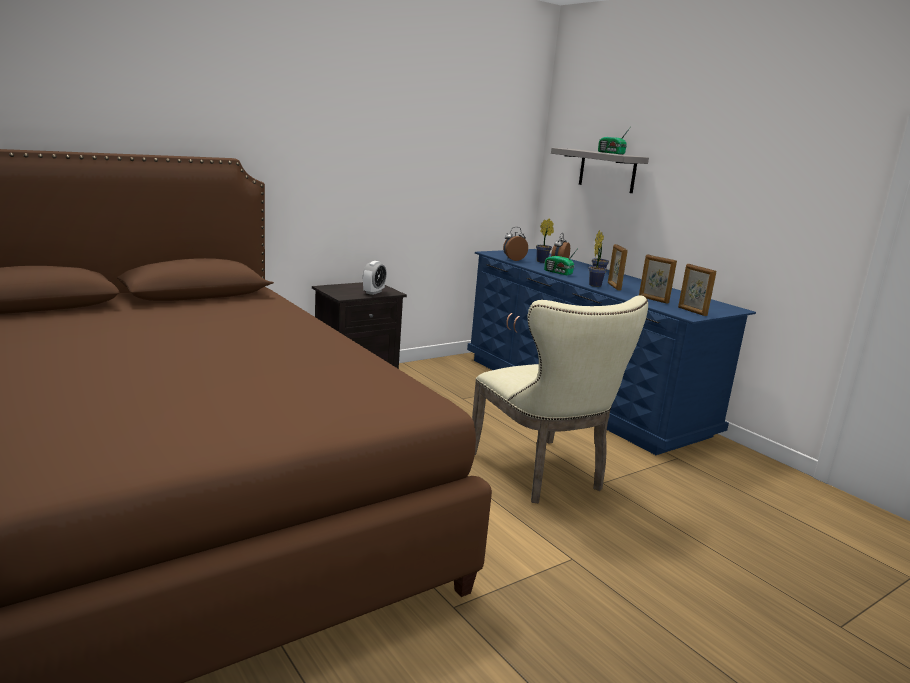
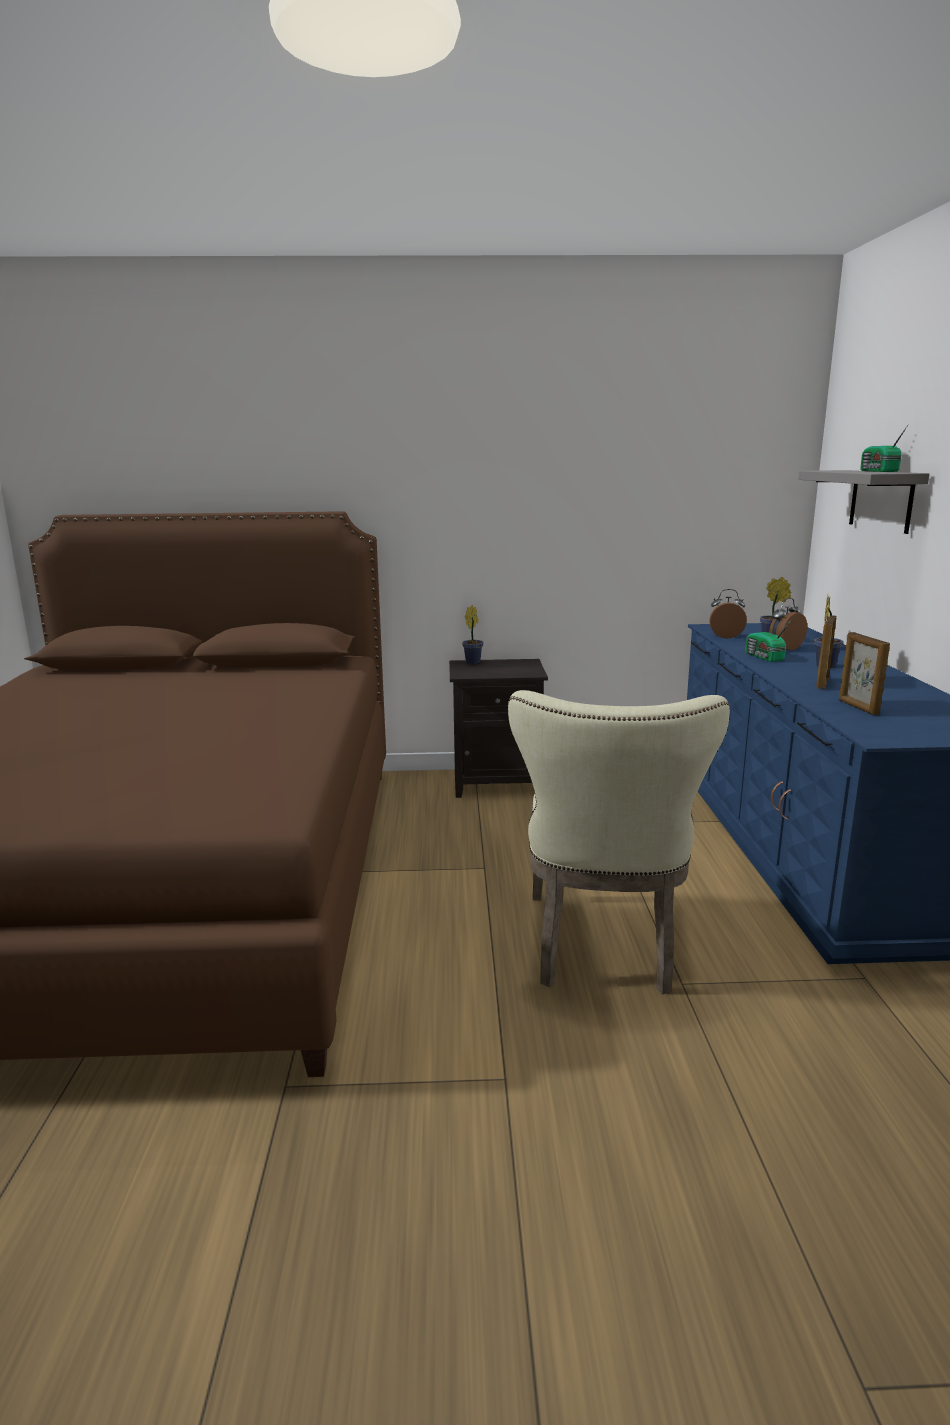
camera: 35 degrees right, 0 degrees up
(373, 292) = (508, 672): alarm clock -> none
(594, 285) = (791, 678): potted plant -> potted plant (474, 662)
(692, 311) = (899, 732): picture frame -> none

